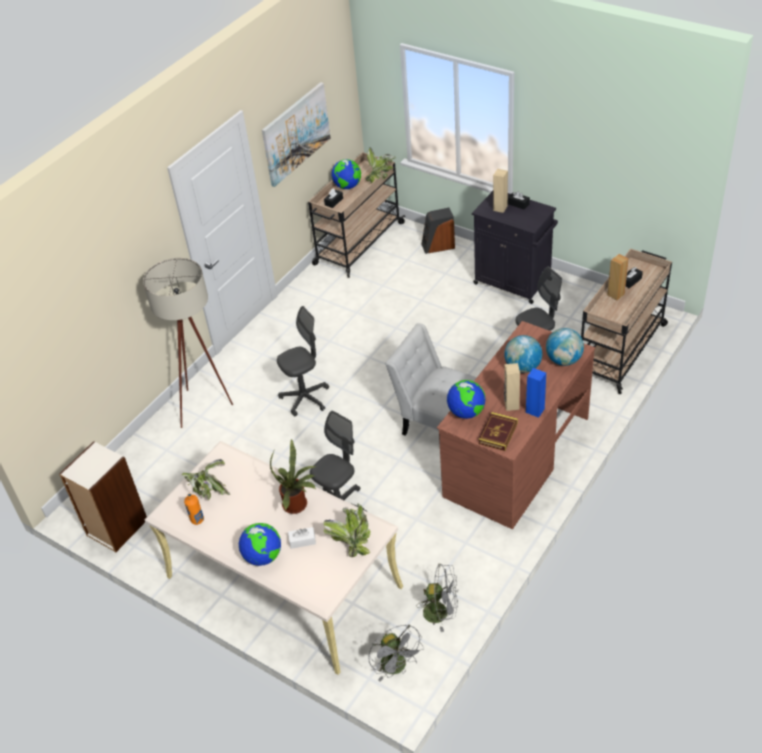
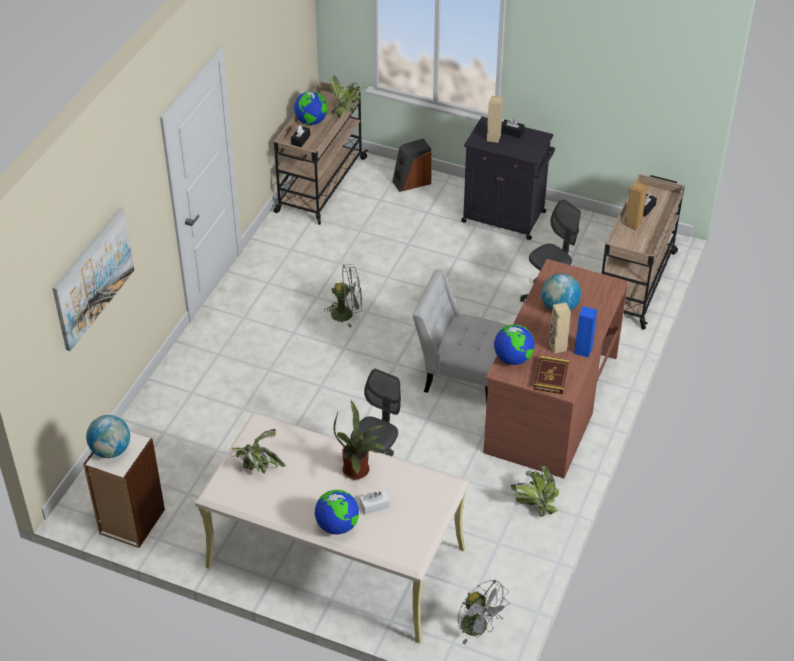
camera: 15 degrees left, 0 degrees up
(197, 520) = (254, 496): orange bottle -> none
(207, 407) = (197, 381): beige floor lamp -> none
(296, 133) = (264, 67): picture -> picture (92, 278)
(305, 398) = (306, 362): grey office chair -> none
(351, 542) = (426, 501): potted plant -> potted plant (534, 503)
(441, 612) = (511, 569): grey fan -> grey fan (347, 313)
(564, 360) = (600, 296): globe -> globe (111, 450)

